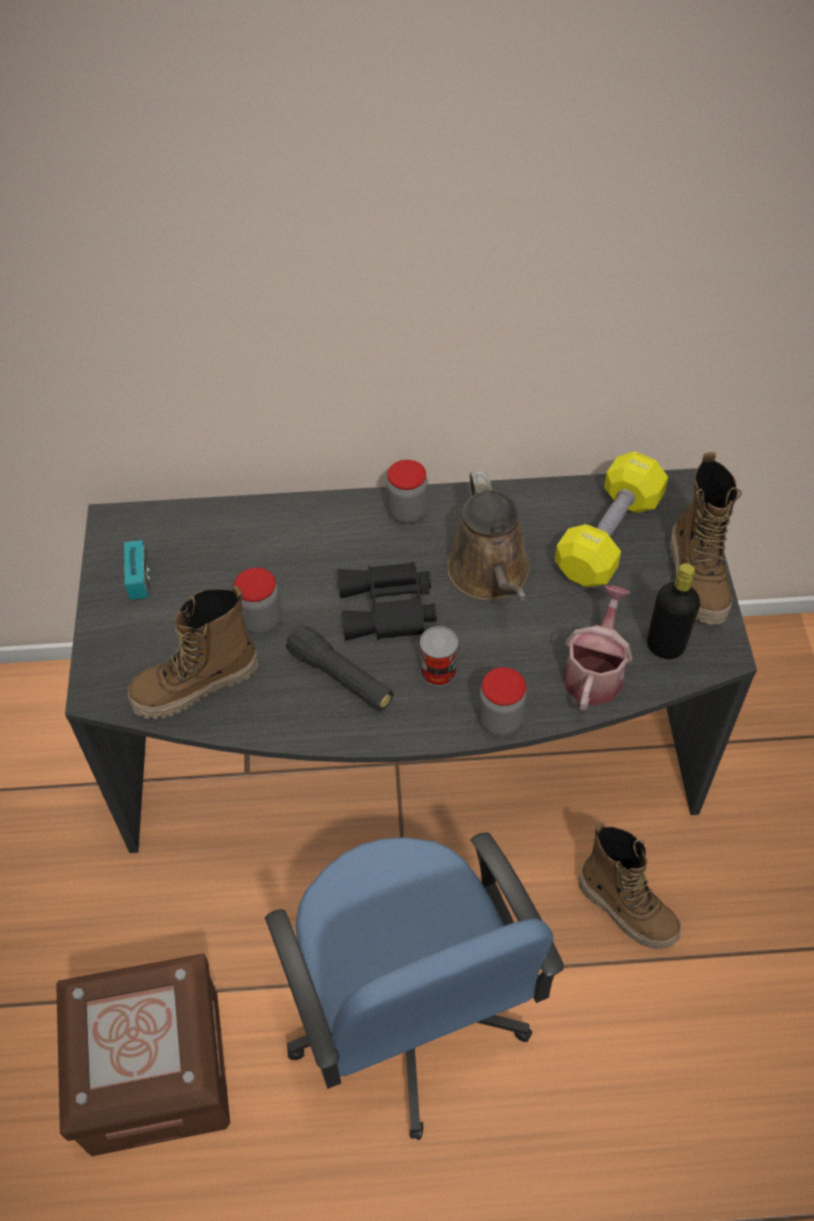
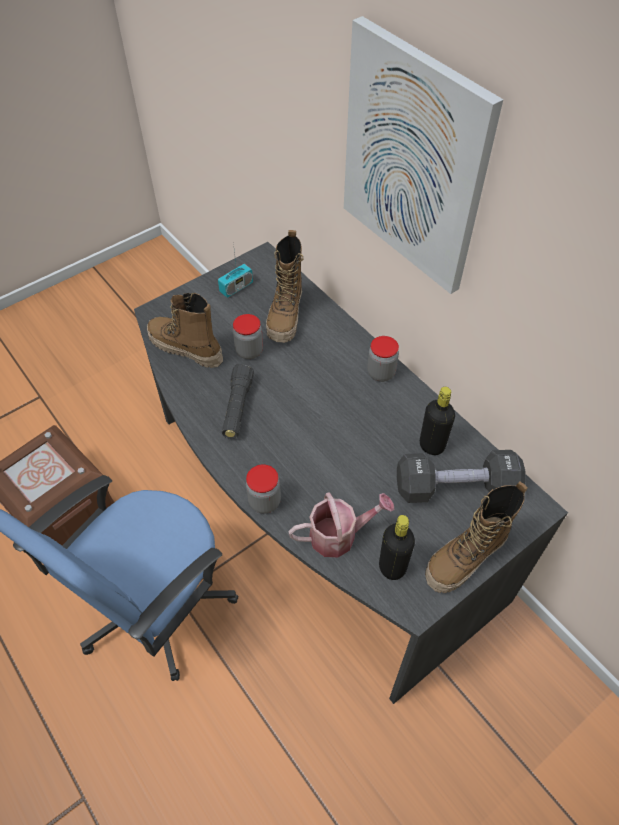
camera: 55 degrees right, 0 degrees up
(353, 235) = (414, 161): none -> picture
(388, 610) = (302, 403): black binoculars -> none
(438, 670) = (277, 451): can -> none
(491, 575) = (369, 439): brown watering can -> none
(541, 525) = (432, 445): none -> black bottle
(608, 536) = (456, 487): yellow dumbbell -> black dumbbell
(627, 909) = (295, 693): boot -> boot (286, 317)

